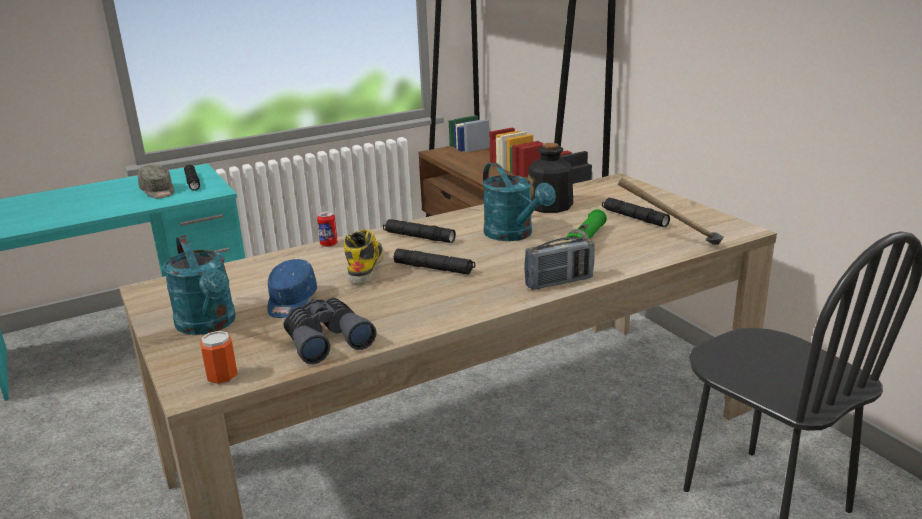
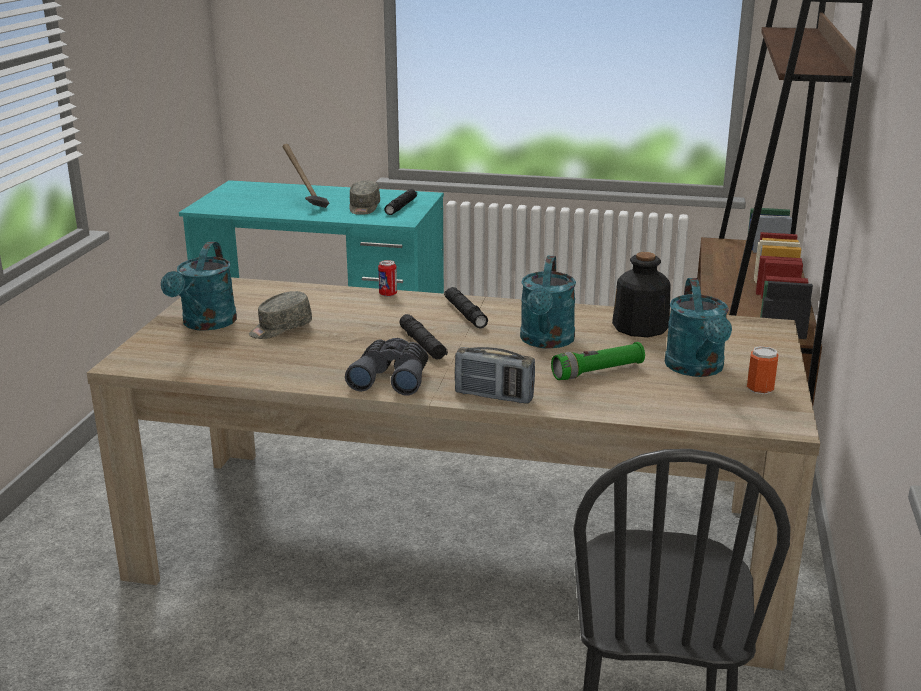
camera: 40 degrees right, 0 degrees up
(222, 377) = (151, 362): can -> can (760, 388)
(291, 301) = (280, 328): blue cap -> grey cap
(326, 340) = (249, 365): grey binoculars -> grey binoculars (391, 377)
(365, 267) = (377, 323): boot -> none
(634, 218) = (697, 369): black flashlight -> turquoise watering can
(673, 246) = (670, 409): hammer -> hammer (304, 202)

